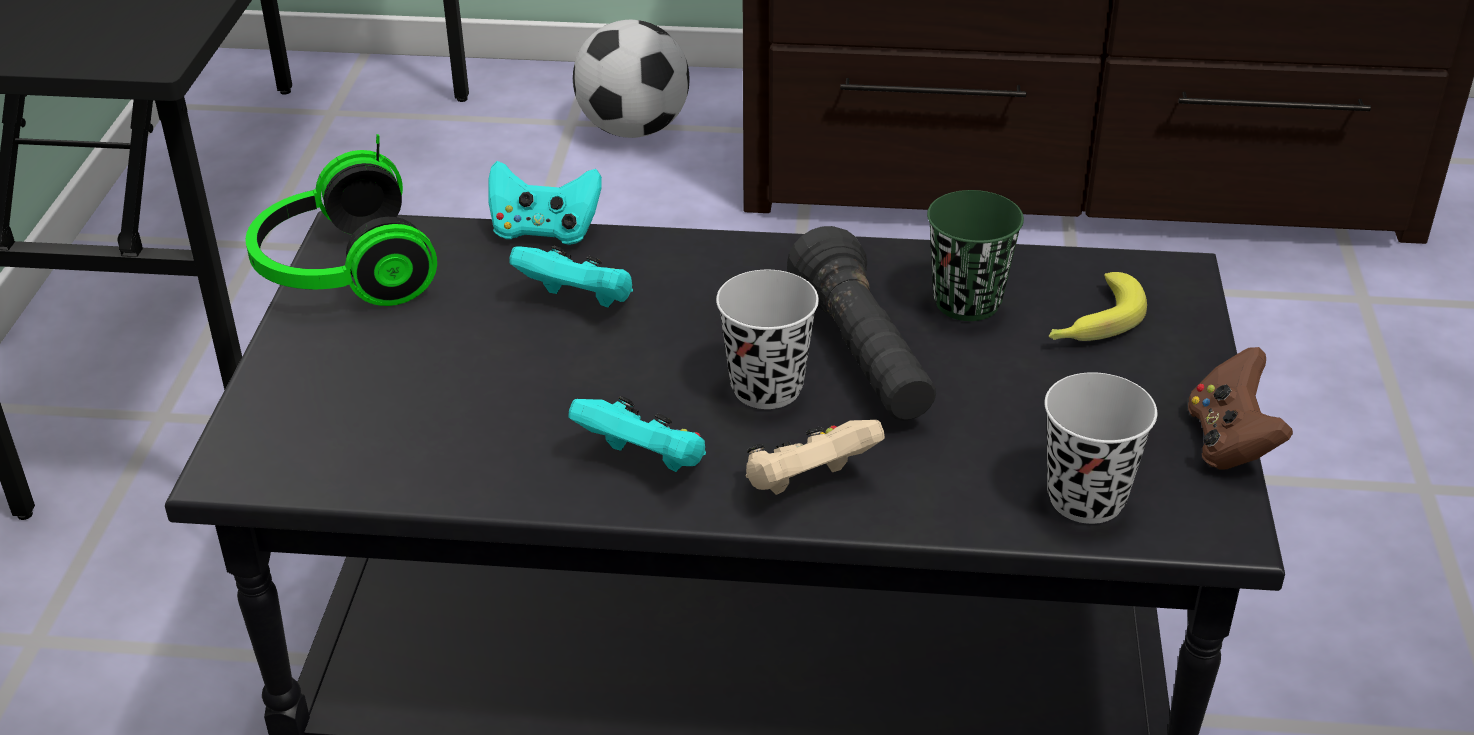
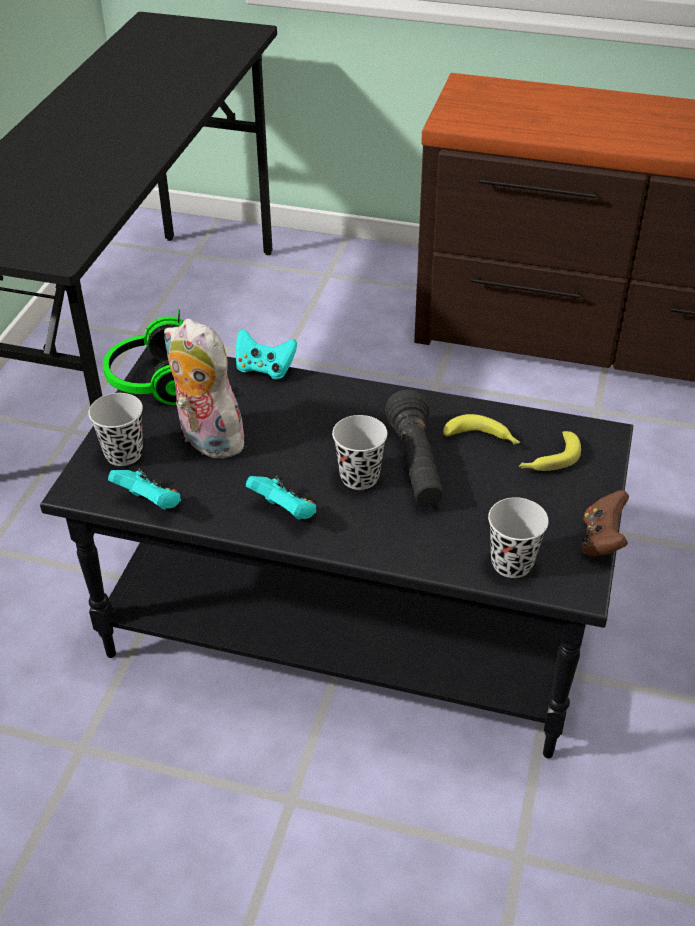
camera: 10 degrees right, 5 degrees up
(313, 398) = (123, 454): none -> black cup
(465, 357) = (206, 440): none -> plush toy
(579, 302) = (273, 414): turquoise game controller -> turquoise game controller (150, 503)
(633, 130) = (362, 283): football -> none
(807, 484) = (366, 535): beige game controller -> none
(967, 302) = (482, 439): green cup -> banana

